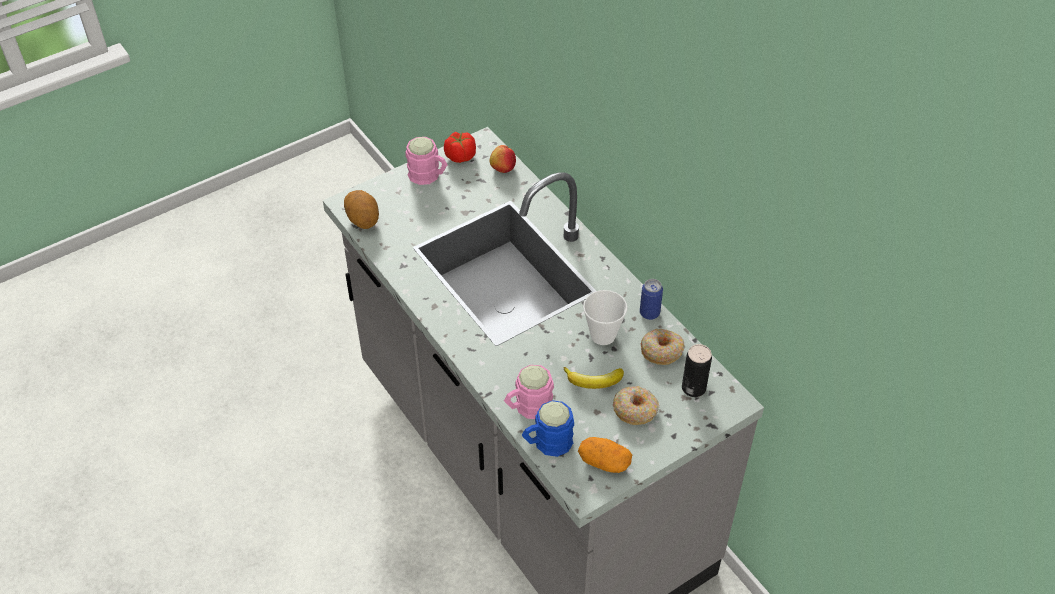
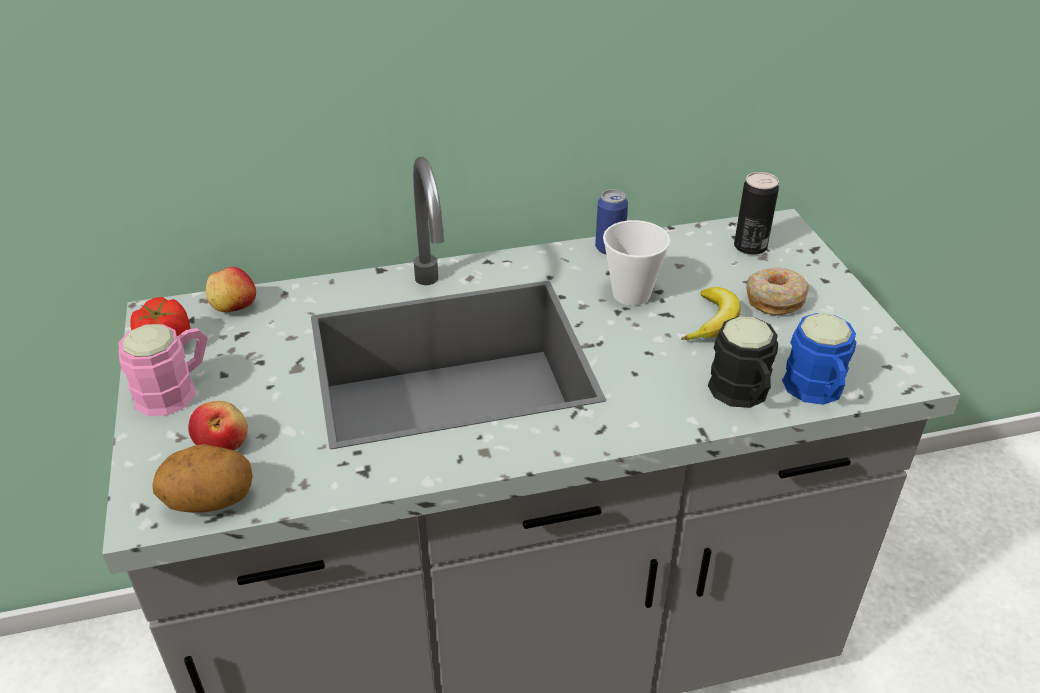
camera: 70 degrees left, 10 degrees down
(400, 208) = (222, 443): none -> apple
(527, 407) = (742, 395): pink mug -> black mug
(604, 462) = (861, 347): potato -> none
(661, 351) = (679, 255): donut -> none

